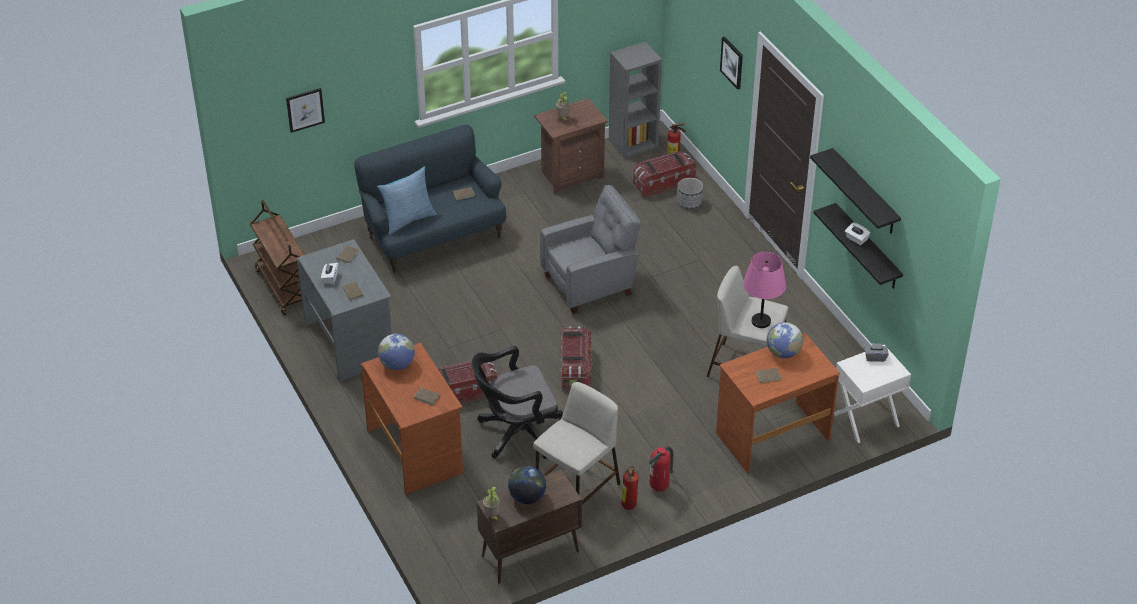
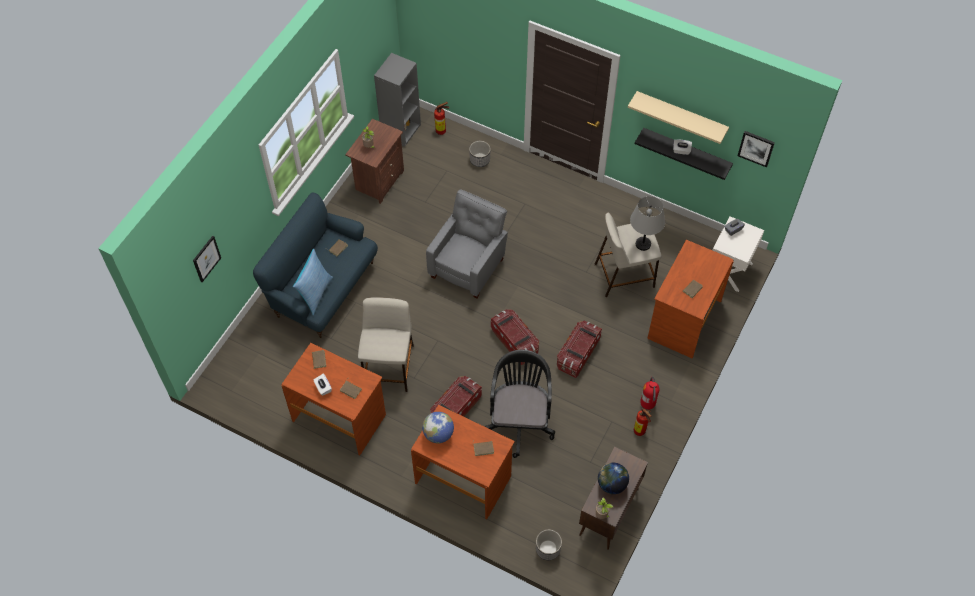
camera: 35 degrees left, 15 degrees up
(283, 287) = (248, 398): brown cart -> none
(350, 343) = (340, 417): grey desk -> brown desk
(440, 550) = (548, 549): none -> planter
(516, 433) = (519, 420): black office chair -> black office chair turned 150 degrees clockwise
(577, 491) = (597, 441): beige stool -> beige stool (389, 367)
(663, 183) = (449, 153): storage box -> storage box (578, 354)
(732, 62) = (495, 48): picture -> picture (756, 148)
(761, 321) = (643, 244): pink table lamp -> grey table lamp
(783, 353) = (686, 264): globe -> none
(864, 192) = (681, 116): black shelf -> beige shelf

